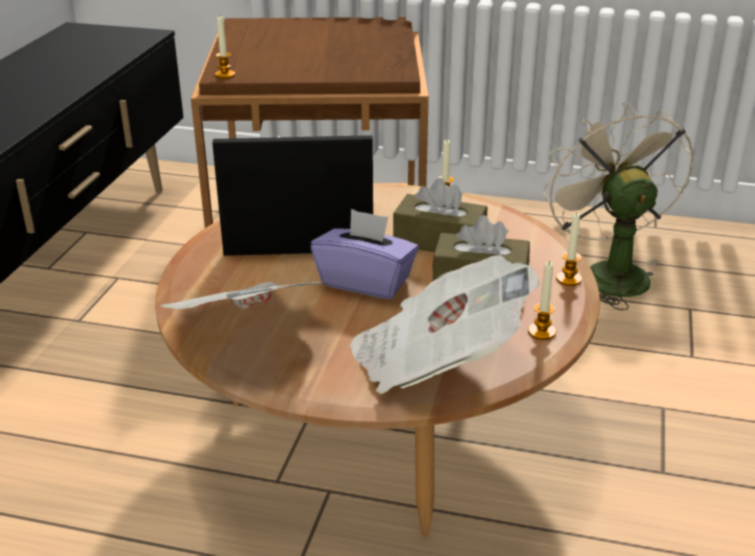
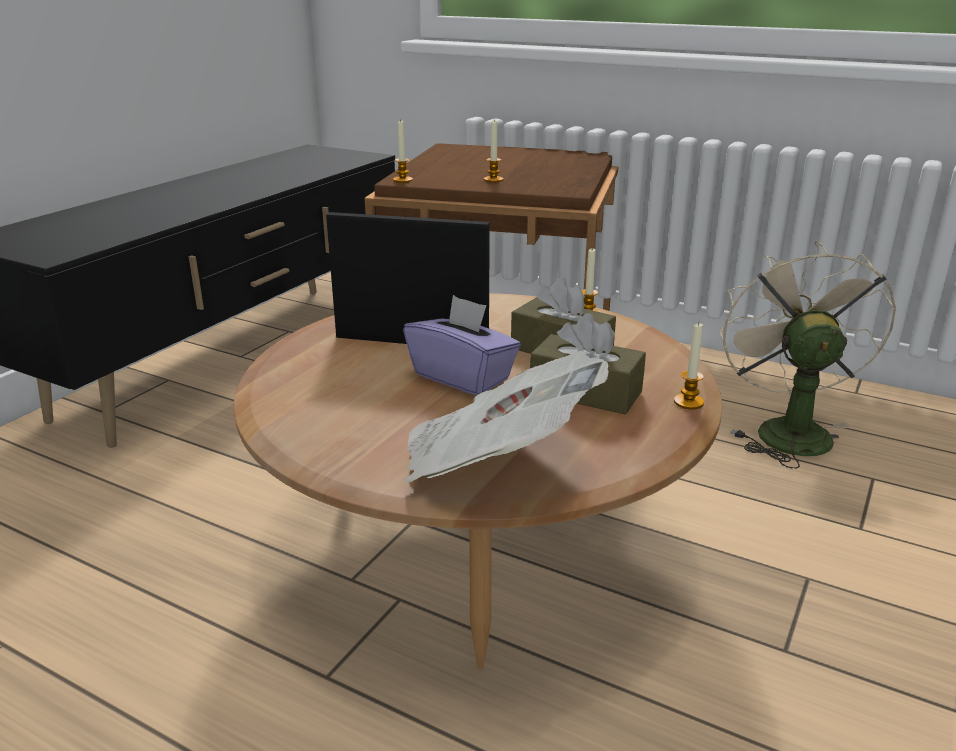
camera: 15 degrees right, 5 degrees down
(248, 331) = (315, 405): newspaper -> none
(541, 332) = (631, 450): candle -> candle (493, 180)

